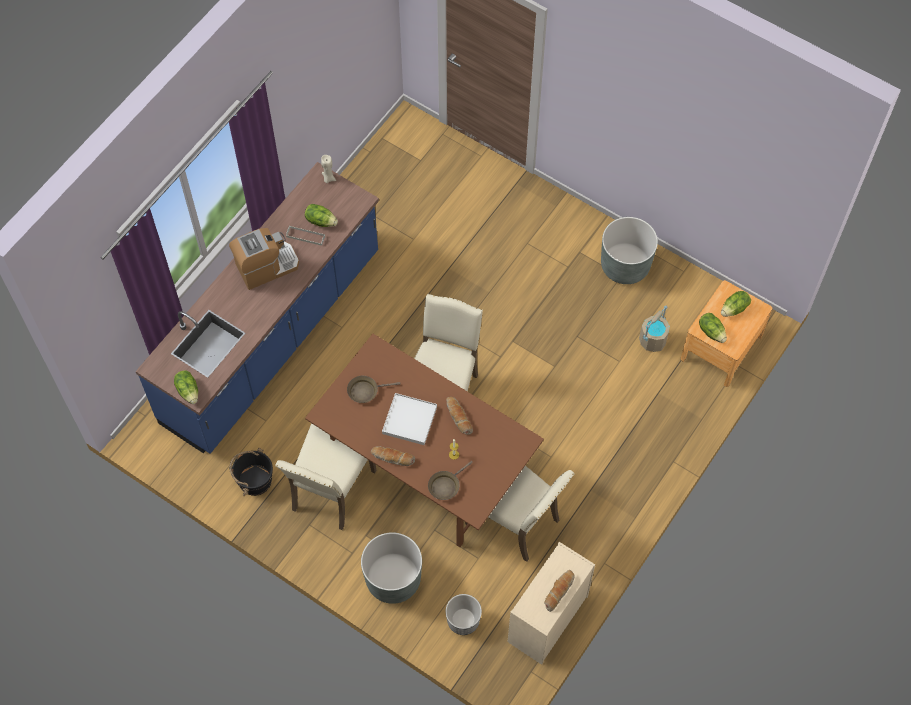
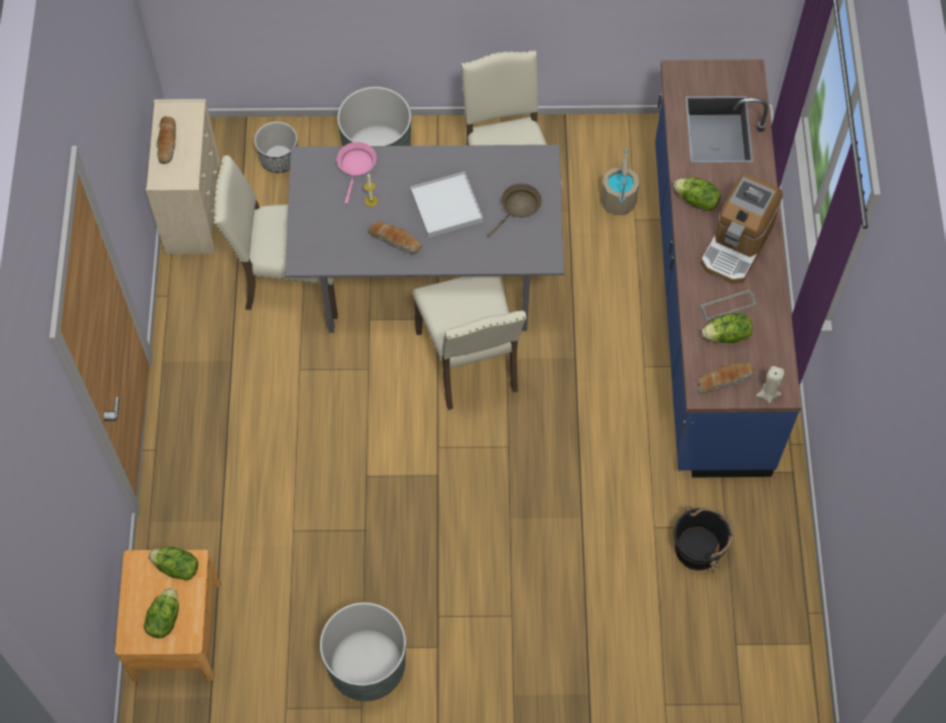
camera: 145 degrees right, 0 degrees up
(188, 391) = (691, 73): lettuce -> lettuce (696, 201)
(254, 480) = (593, 158): black bucket -> black bucket (698, 548)
(393, 458) = (433, 159): bread -> bread (724, 380)
(424, 468) = (429, 274): brown dining table -> grey dining table
(445, 485) = (356, 166): brown frying pan -> pink frying pan
(652, 340) = (268, 585): beige bucket -> beige bucket (618, 201)

